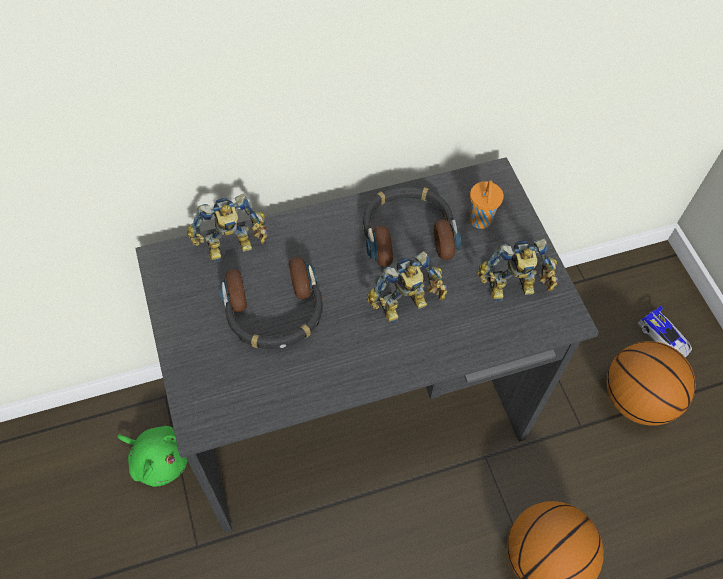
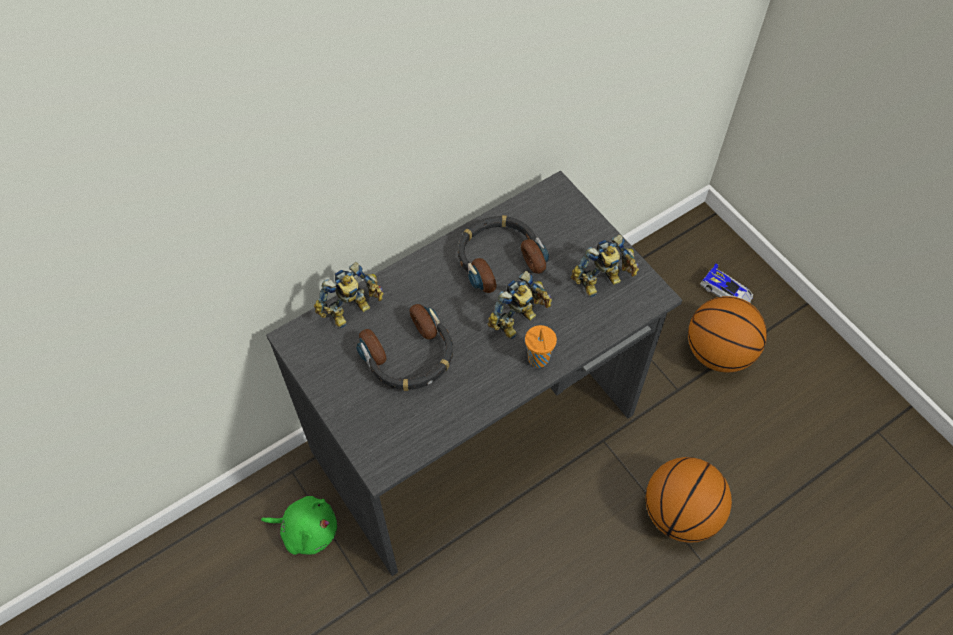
camera: 15 degrees left, 0 degrees up
(480, 221) = (557, 232): orange cup -> orange cup (538, 360)

